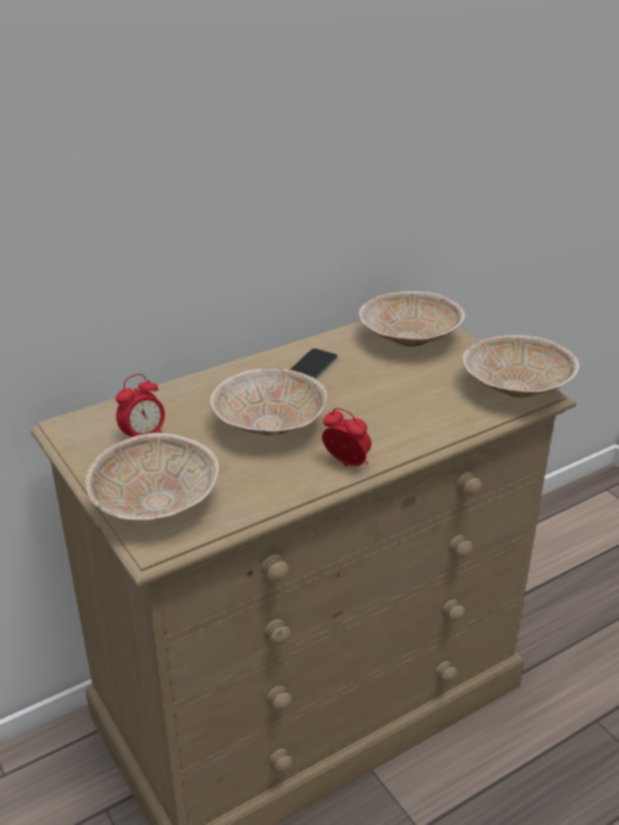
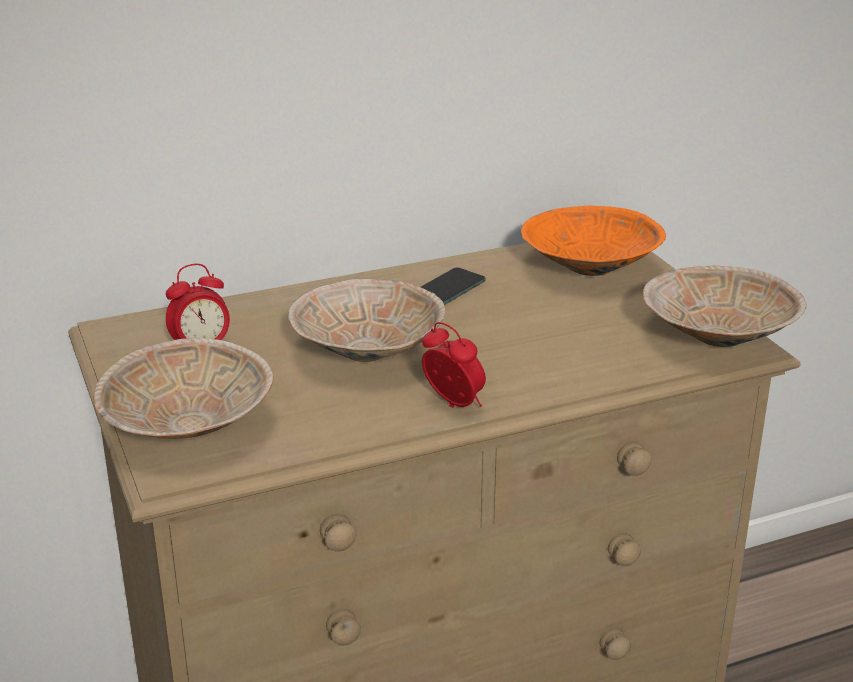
camera: 10 degrees right, 5 degrees down
(408, 339) = (587, 267): beige bowl -> orange bowl

